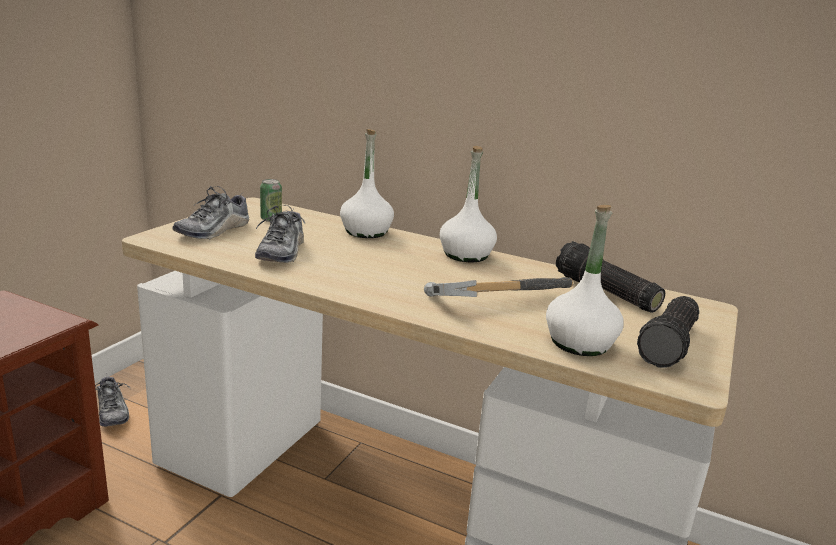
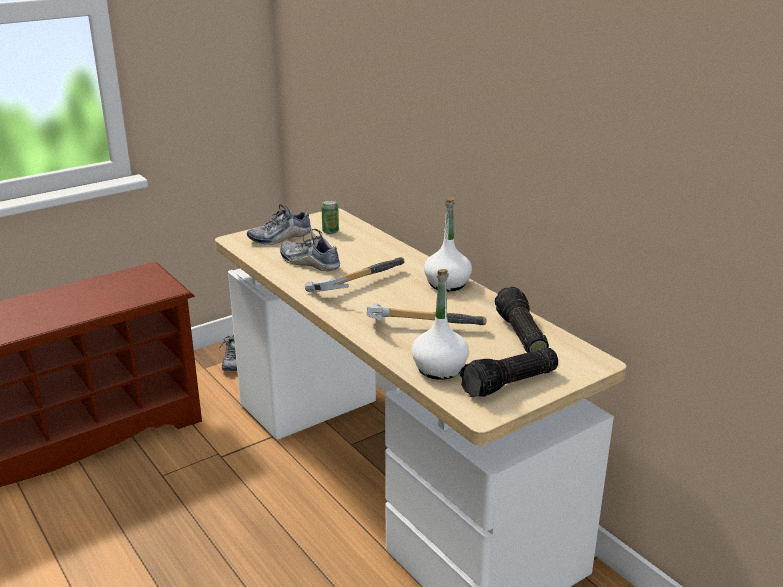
camera: 30 degrees right, 5 degrees up
(282, 252) = (309, 262): shoe -> shoe turned 90 degrees clockwise
(365, 268) = (354, 284): none -> hammer
(366, 232) = (391, 252): white bottle -> none

